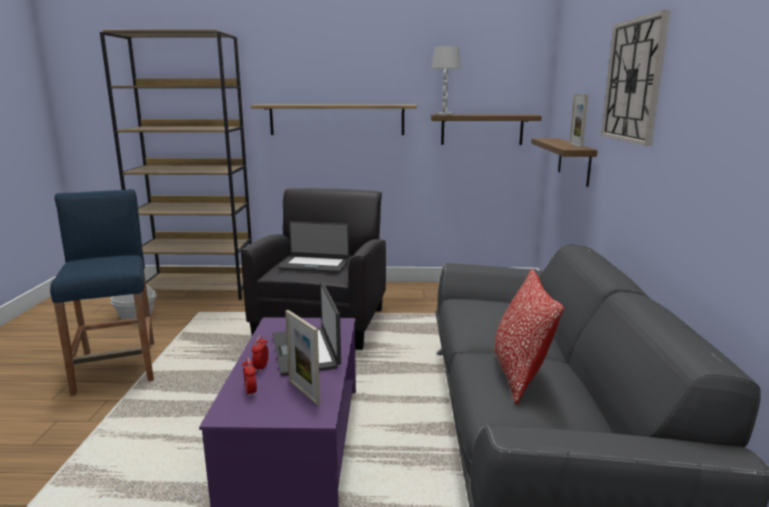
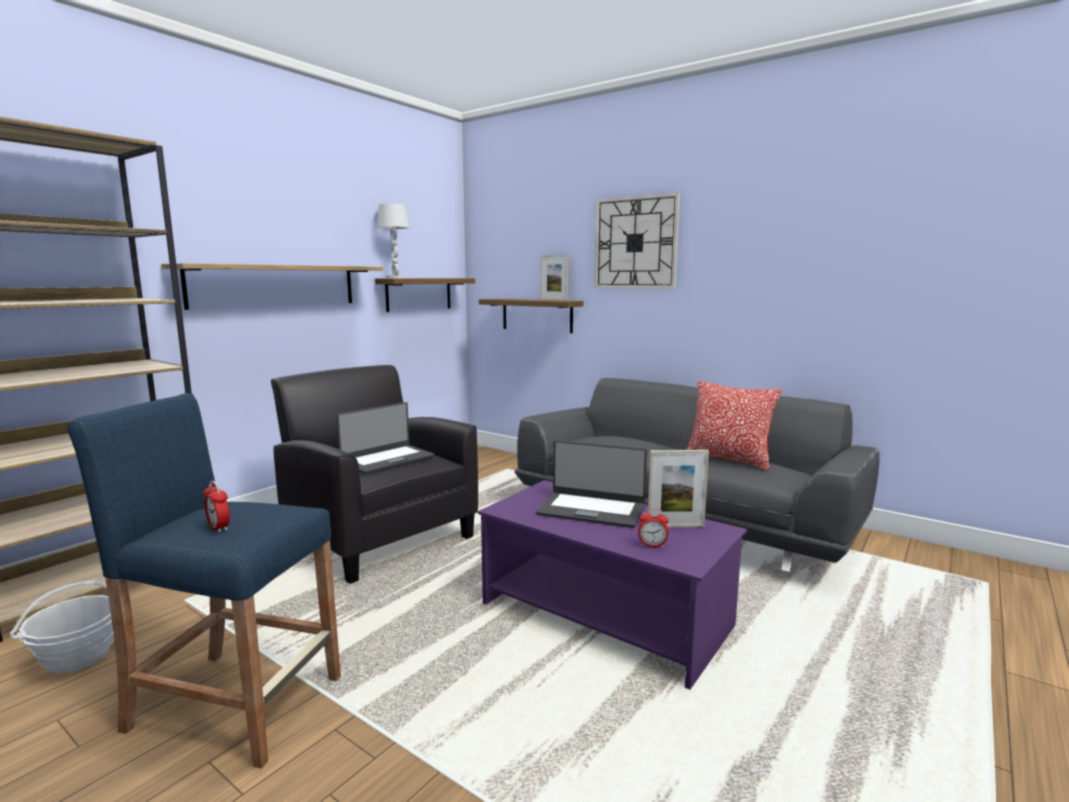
camera: 55 degrees left, 5 degrees down
(261, 368) = (606, 533): alarm clock -> alarm clock (218, 528)

